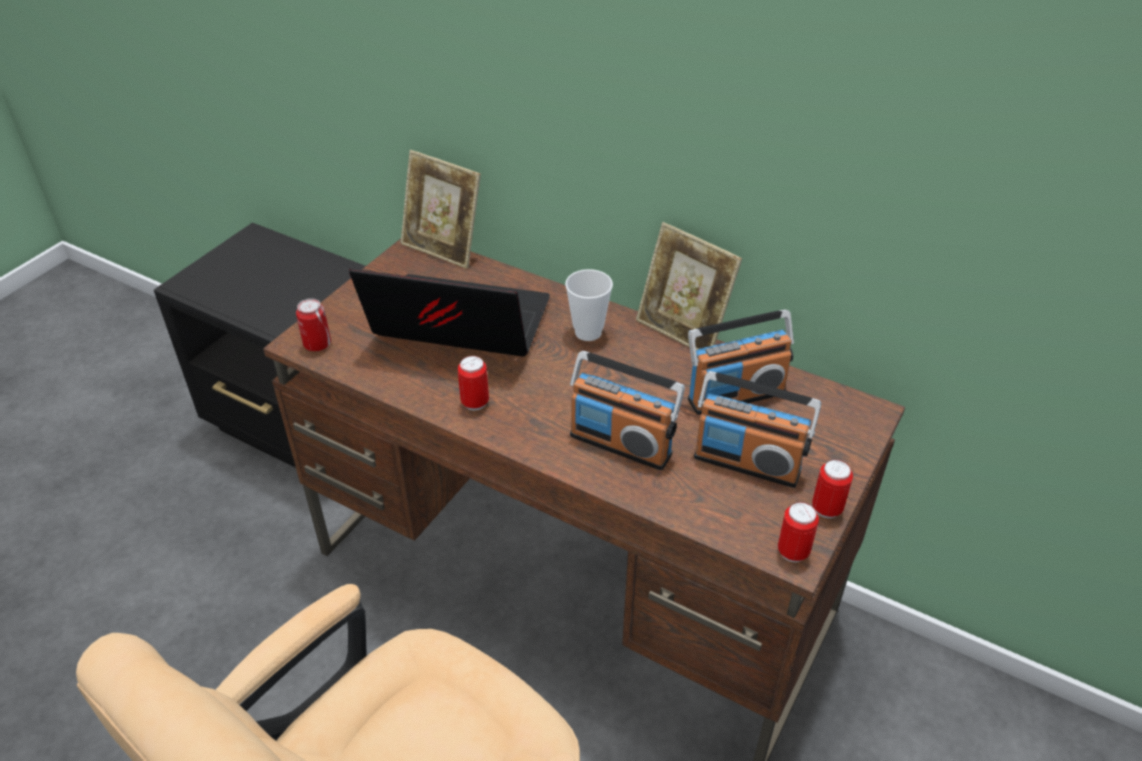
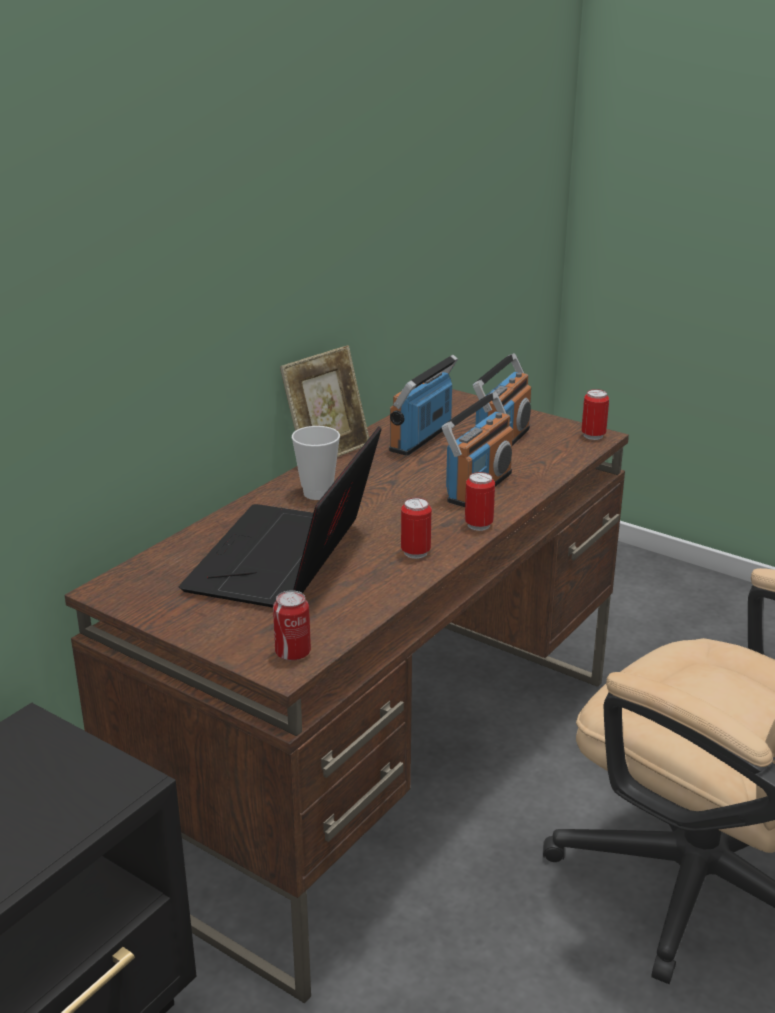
camera: 85 degrees left, 15 degrees down
(443, 249) = (124, 571): picture frame -> none
(735, 395) = (421, 439): radio -> radio turned 135 degrees counterclockwise
(827, 509) = (549, 421): can -> can (478, 525)

